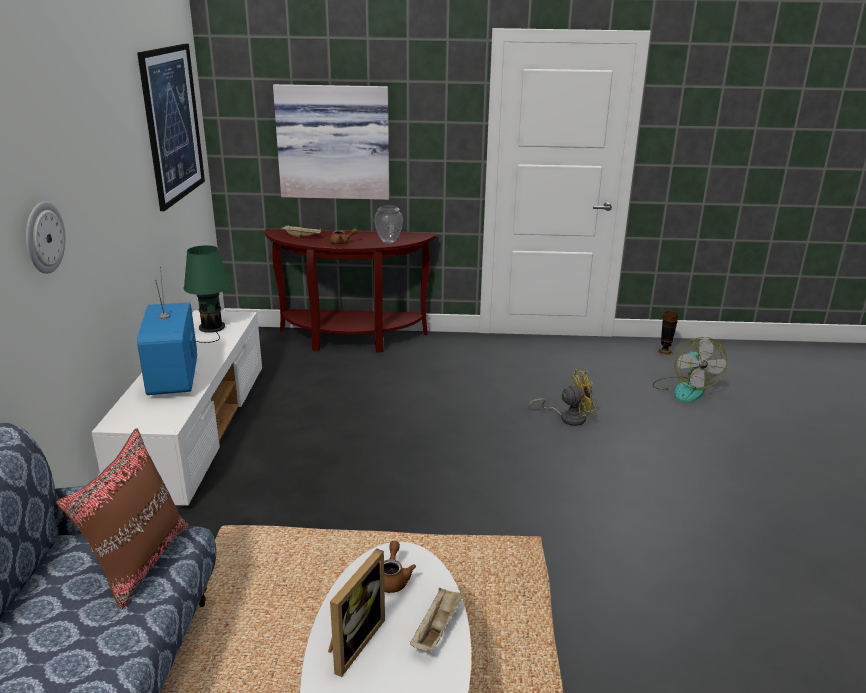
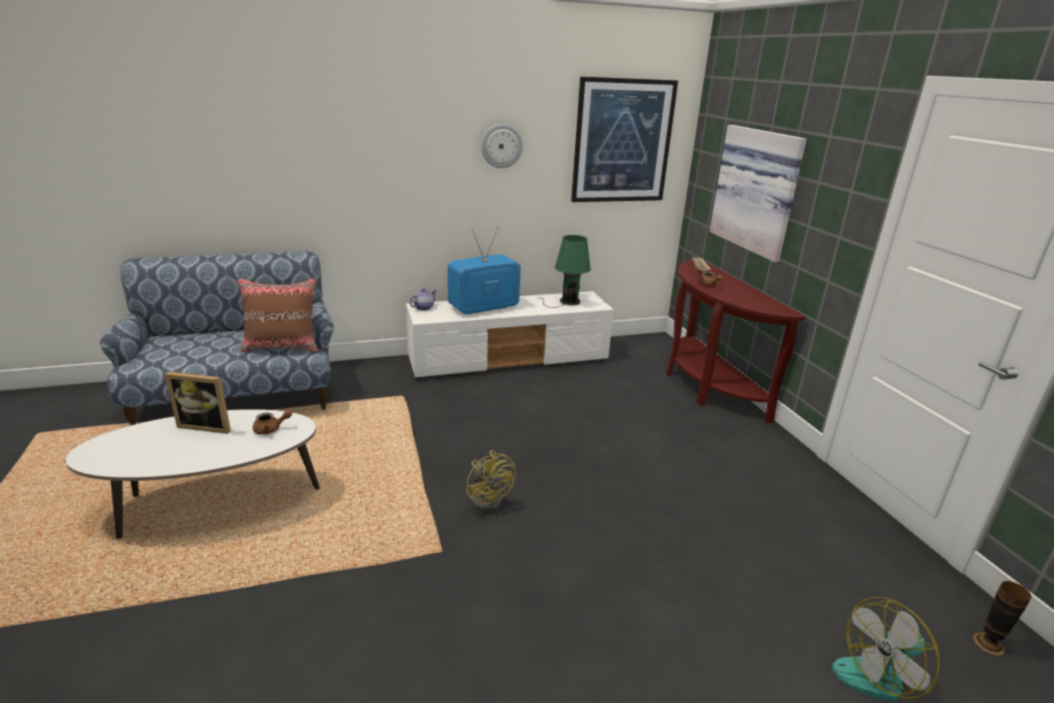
camera: 70 degrees right, 0 degrees up
(43, 237) = (402, 172): wall clock -> wall clock (501, 146)
(125, 419) = (423, 307): none -> teapot
(388, 242) = (740, 300): vase -> none
(437, 629) = (215, 455): beige tray -> none
(567, 417) = (682, 548): yellow fan -> yellow fan (489, 499)

